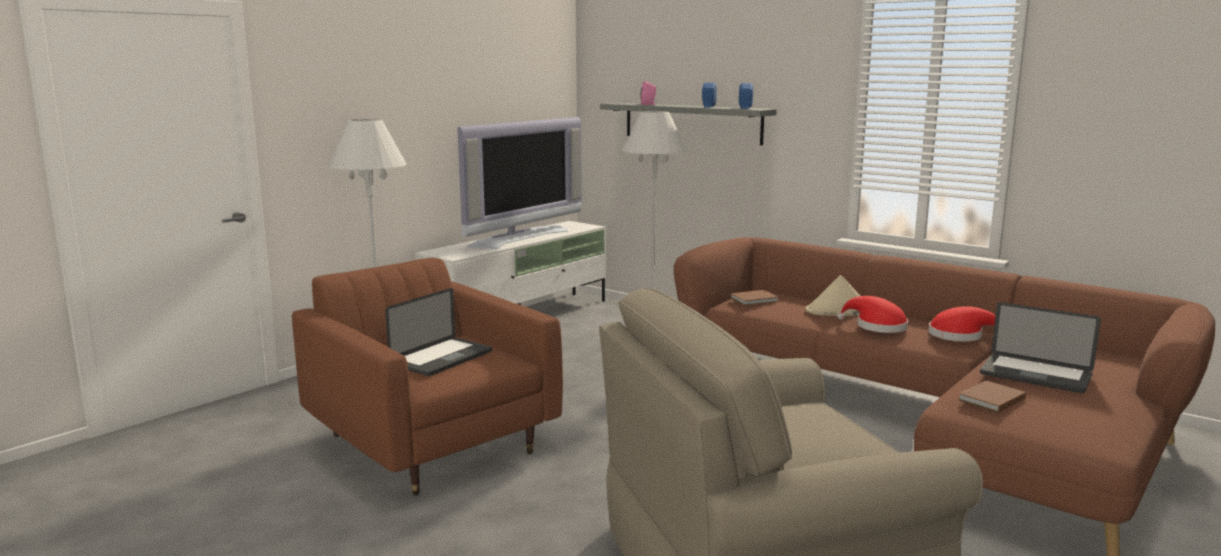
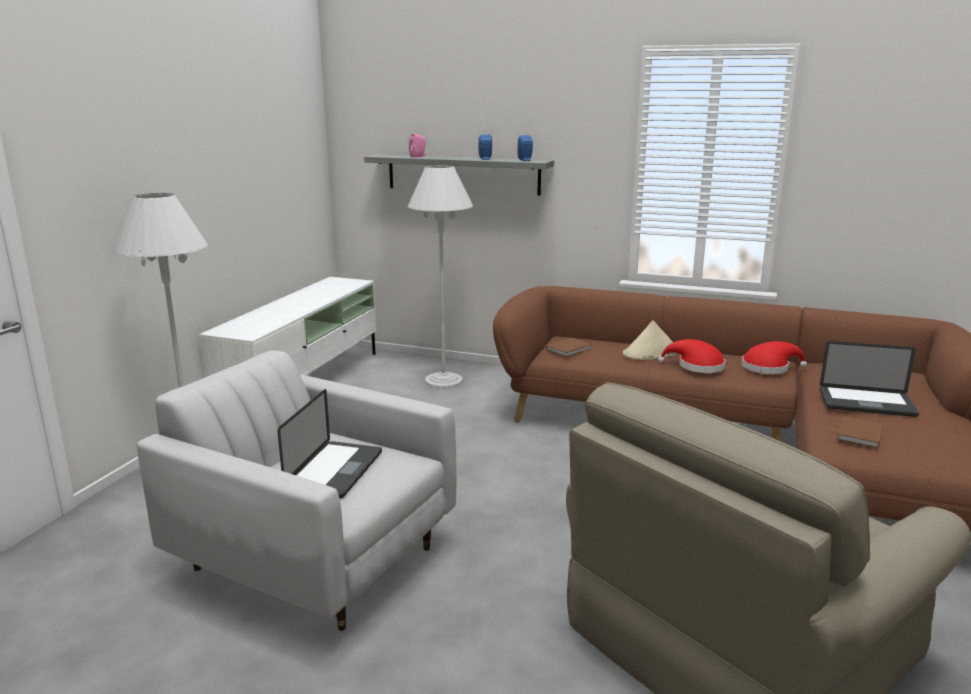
camera: 20 degrees left, 5 degrees up
(431, 444) = (314, 559): brown armchair -> white armchair
(519, 237) = (297, 302): television -> none

